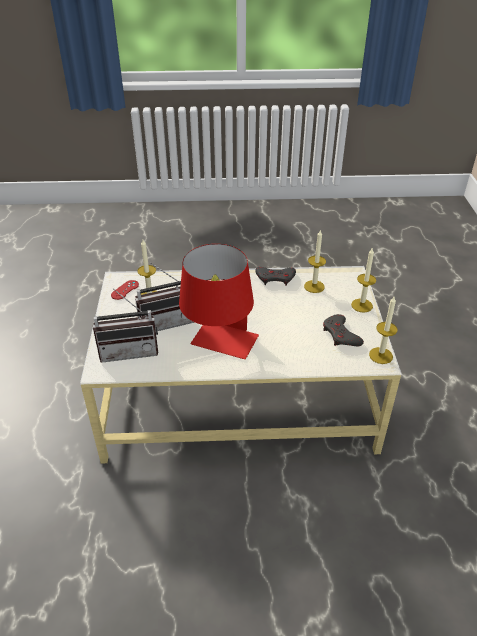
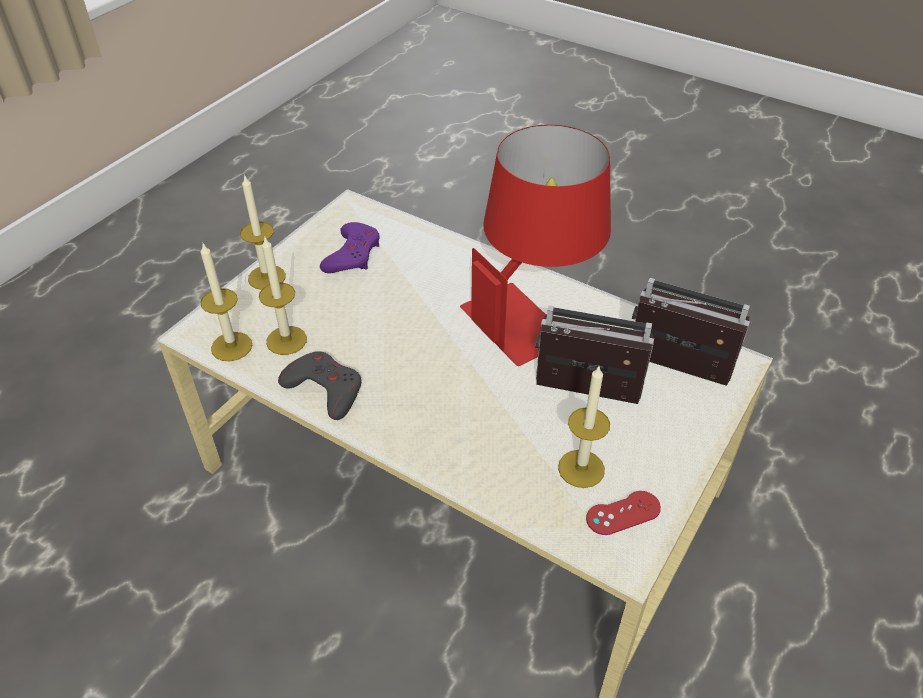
camera: 145 degrees left, 5 degrees up
(340, 335) = (352, 254): grey game controller -> purple game controller
(380, 355) = (341, 212): candle -> candle (231, 346)

